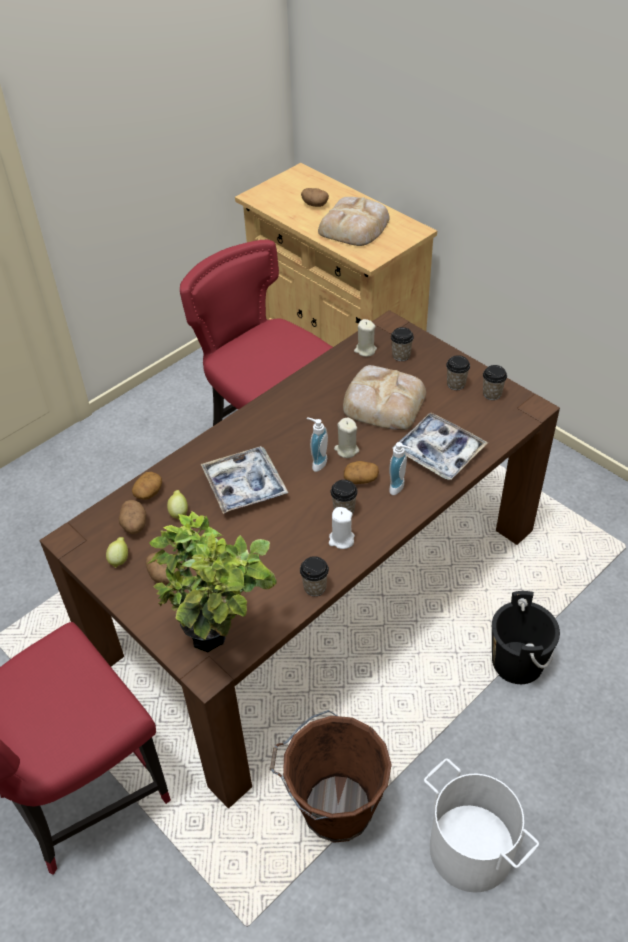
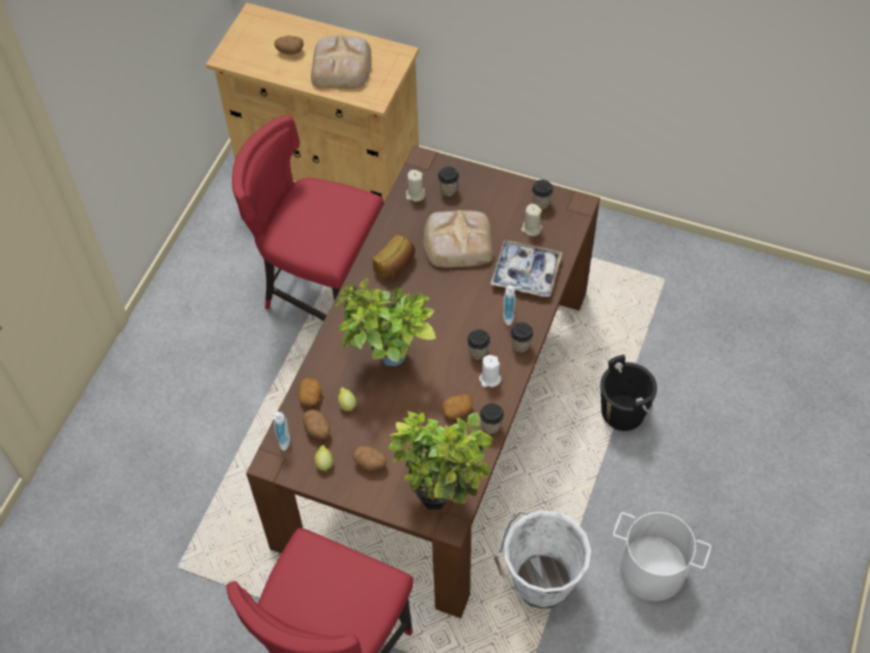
camera: 25 degrees left, 10 degrees up
(244, 485) = (386, 360): tray -> potted plant
(307, 404) = (395, 265): none -> bread
(317, 462) = (433, 318): soap dispenser -> soap dispenser (281, 440)
(334, 807) = (540, 582): brown bucket -> white bucket
(346, 450) = (451, 297): beige candle -> beige candle (531, 228)
(361, 479) = (477, 320): potato -> potato (457, 410)
(456, 384) = (508, 203): cup -> cup (520, 345)

